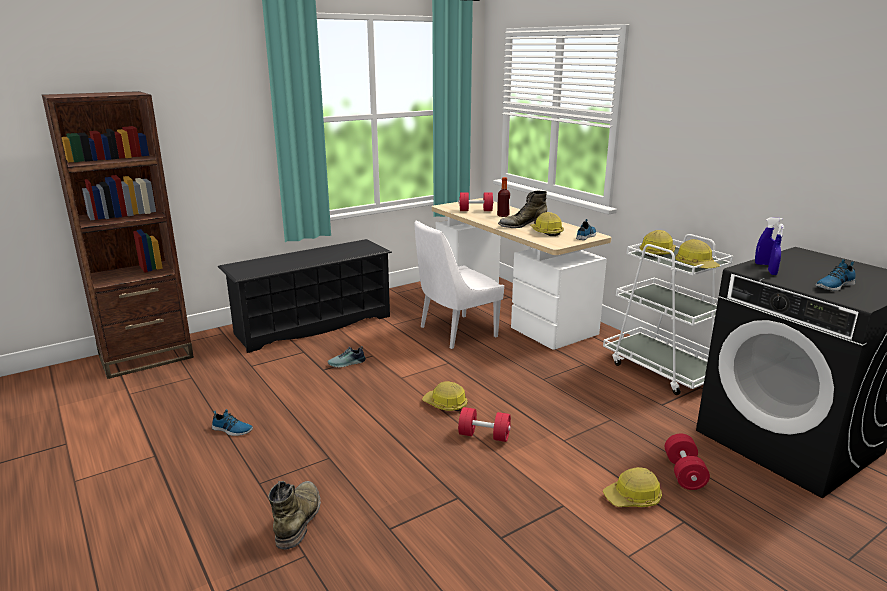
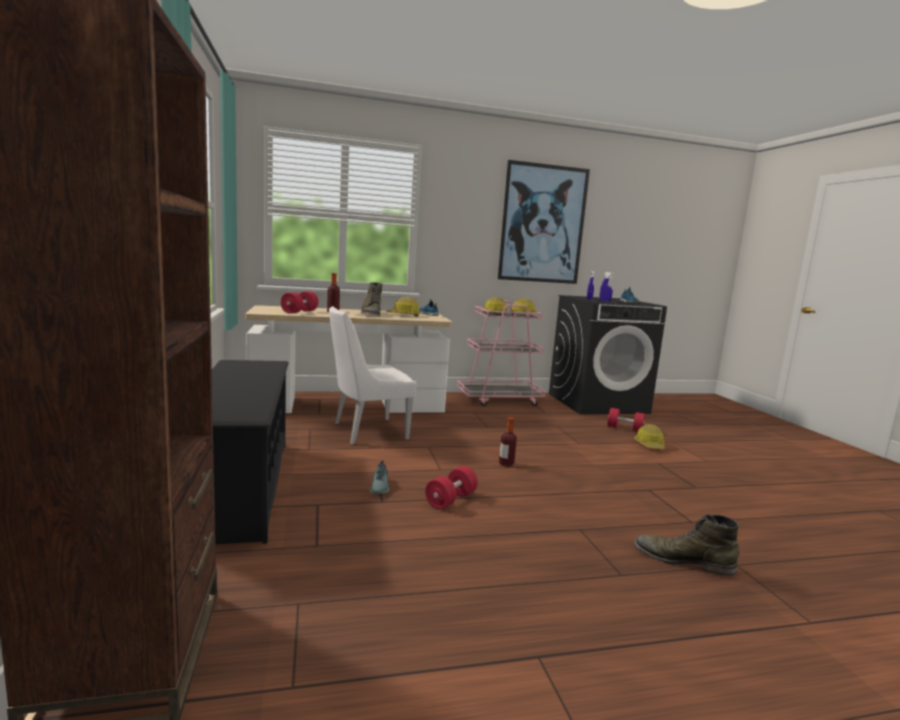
camera: 70 degrees left, 10 degrees down
(232, 430) = (496, 581): shoe -> none
(445, 404) = (506, 464): hard hat -> bottle
(455, 332) = (367, 431): white chair -> white chair turned 75 degrees clockwise
(484, 436) = (564, 463): red dumbbell -> red dumbbell (451, 500)
(662, 369) = (499, 399): white cart -> pink cart
(781, 127) = (542, 224): none -> picture

